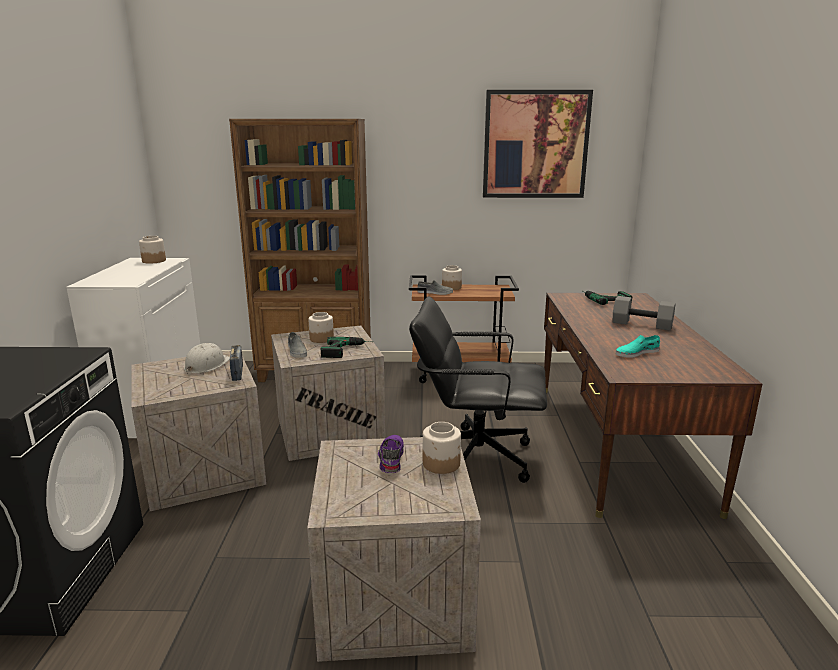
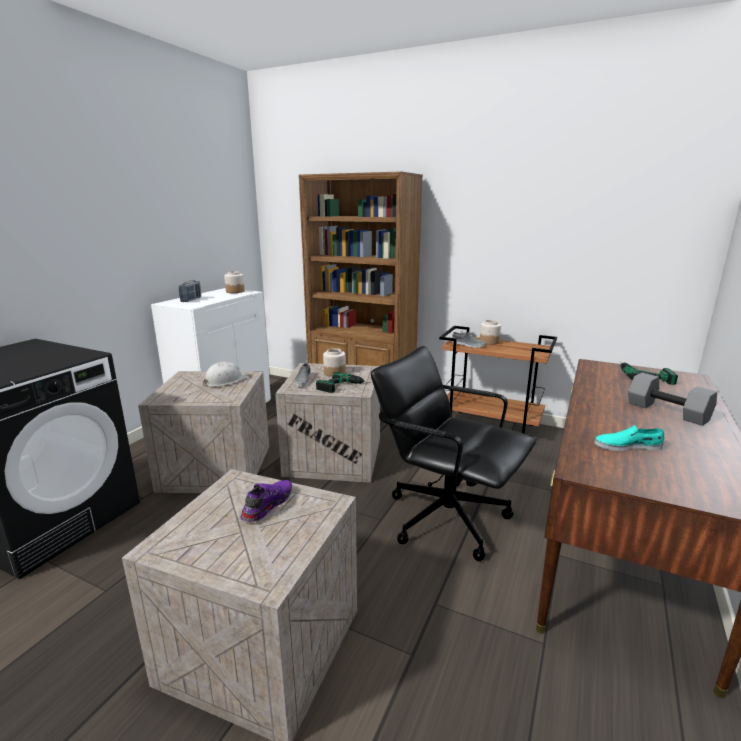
camera: 25 degrees right, 0 degrees up
(237, 373) = (238, 392): radio -> radio (191, 300)
(441, 463) = (307, 525): jar -> none
(535, 145) = (597, 198): picture -> none

